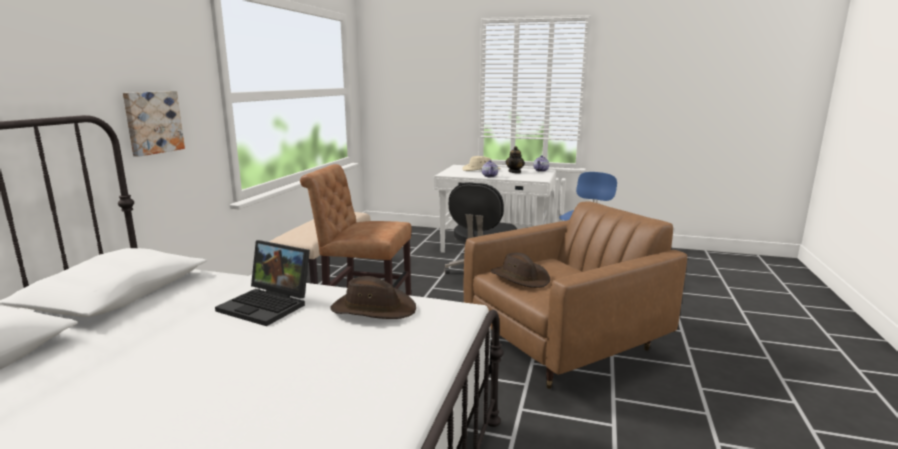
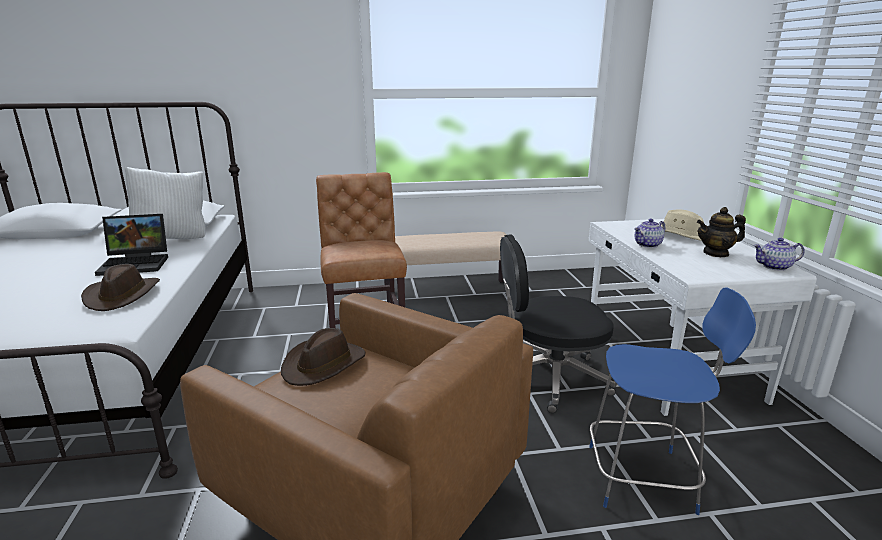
camera: 65 degrees right, 5 degrees up
(152, 122) = (277, 111): picture -> none
(195, 289) = (173, 239): none -> white pillow
(268, 305) = (137, 263): laptop -> laptop turned 105 degrees counterclockwise

